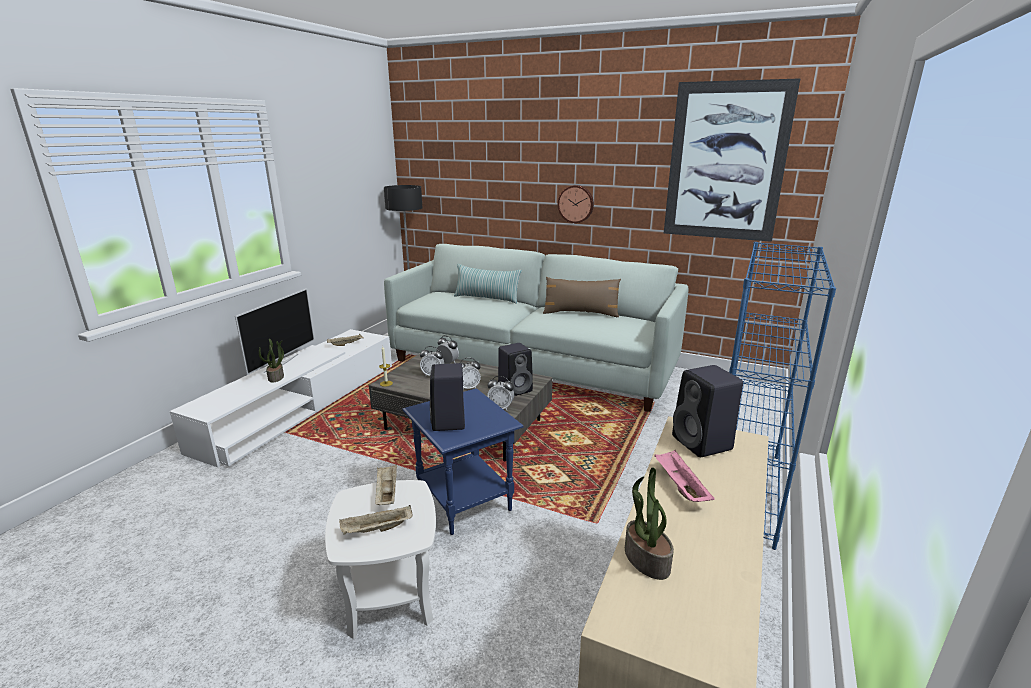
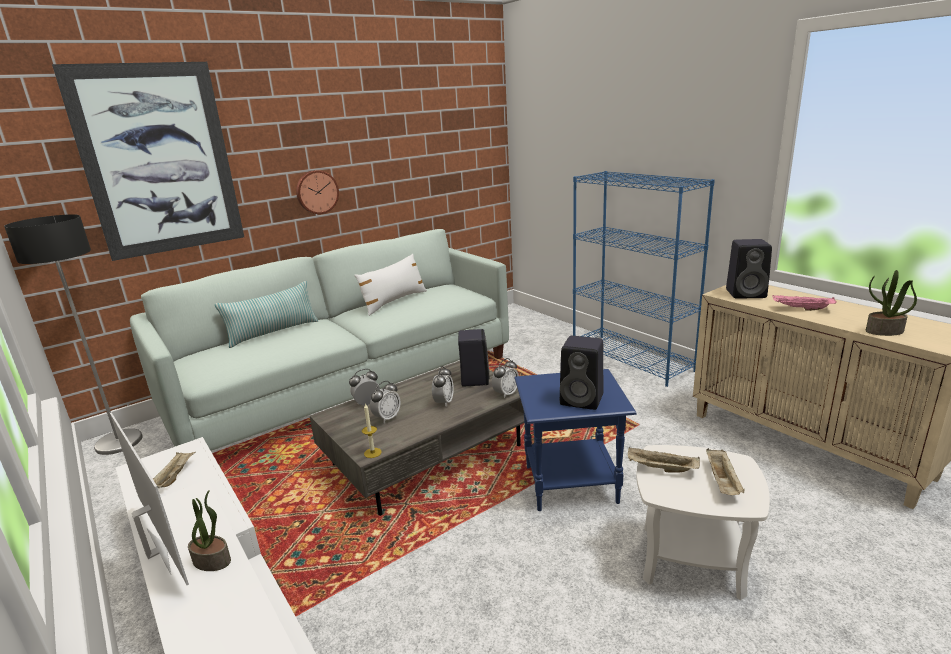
camera: 60 degrees left, 0 degrees up
(580, 313) = (394, 301): brown pillow -> white pillow
(726, 162) = (444, 127): picture -> picture (159, 160)

